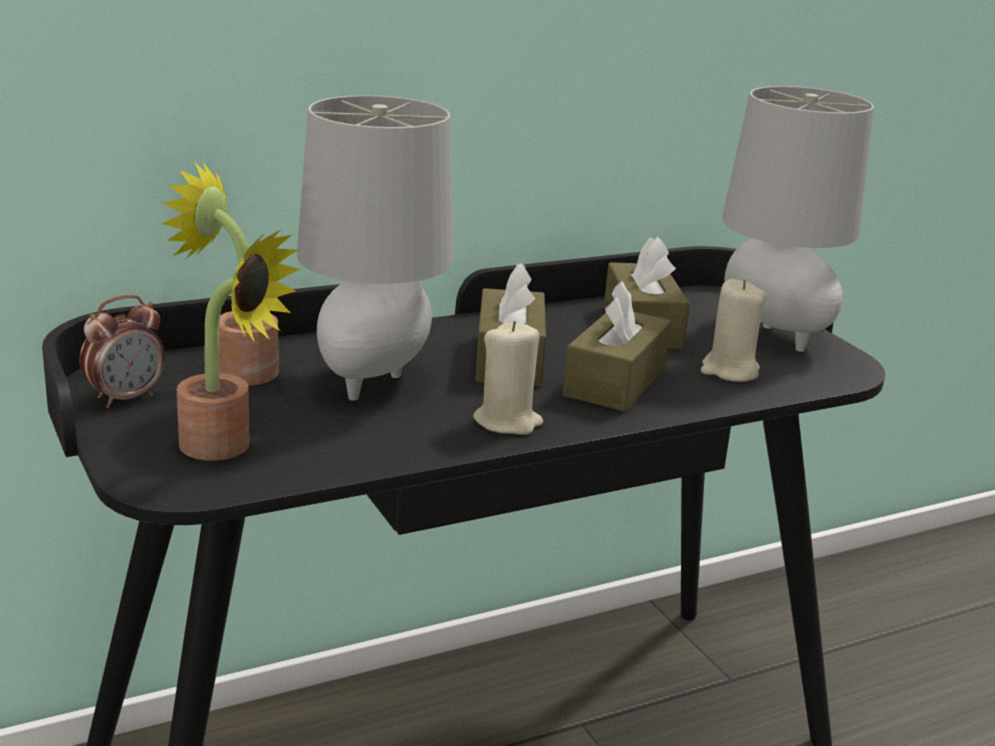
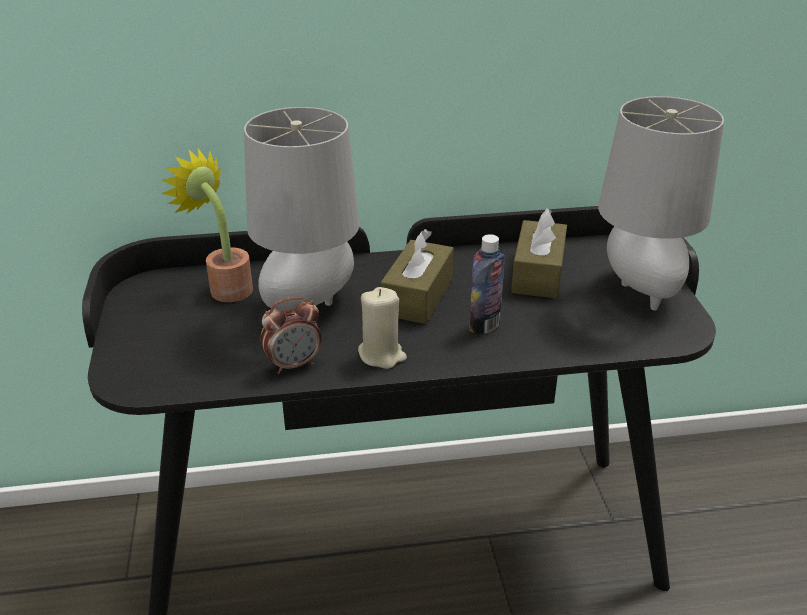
camera: 20 degrees right, 10 degrees up
(125, 398) = (143, 305): alarm clock -> alarm clock (294, 364)
(228, 447) = (182, 355): potted plant -> none
(615, 382) = (484, 325): brown tissue box -> bottle
(729, 371) = (581, 324): beige candle -> none

